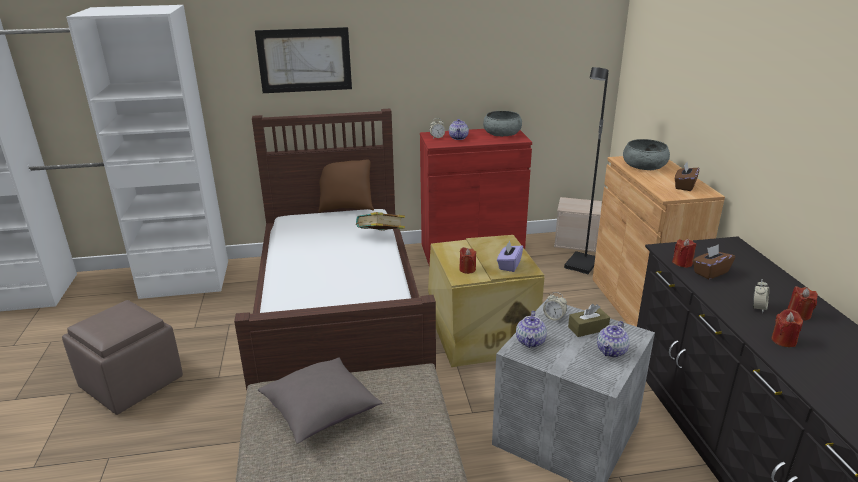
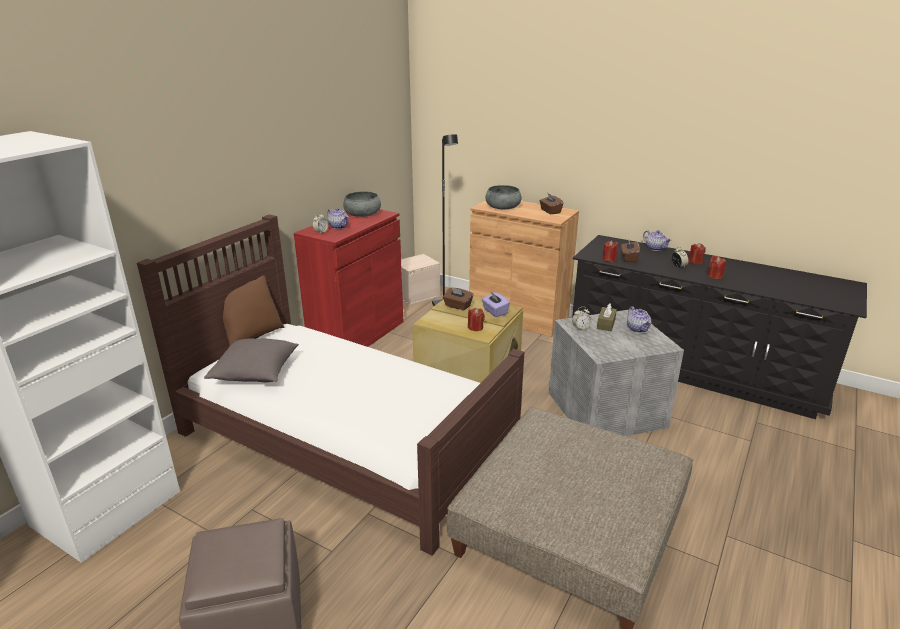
camera: 50 degrees left, 0 degrees up
(304, 60) = (180, 179): picture -> none
(321, 412) = (539, 479): grey pillow -> grey pillow (256, 373)
(380, 237) = (338, 343): book -> none
(489, 246) = (457, 306): none -> brown tissue box
(531, 341) = (598, 347): teapot -> teapot (655, 248)

